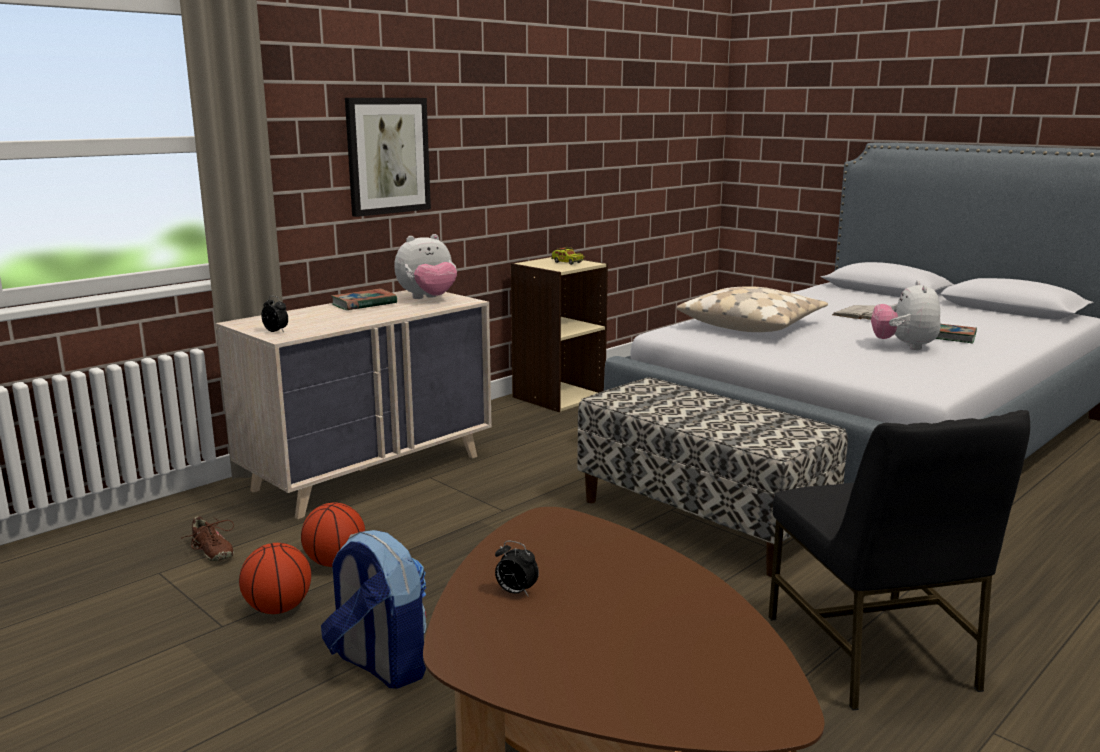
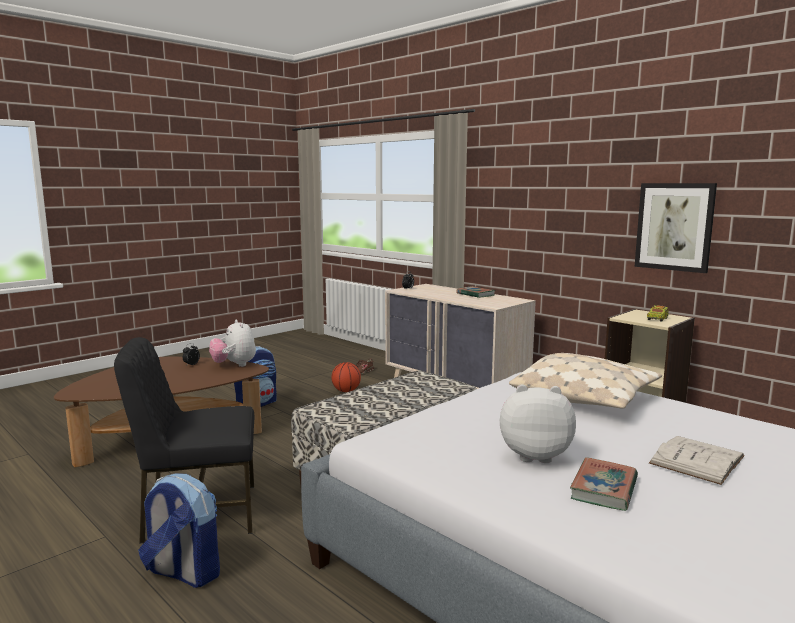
camera: 90 degrees right, 5 degrees down
(279, 608) = (308, 386): basketball -> none
(387, 156) = (543, 212): picture -> picture (674, 226)
(428, 299) = (496, 301): plush toy -> plush toy (234, 365)
(1010, 638) = (183, 572): none -> backpack

